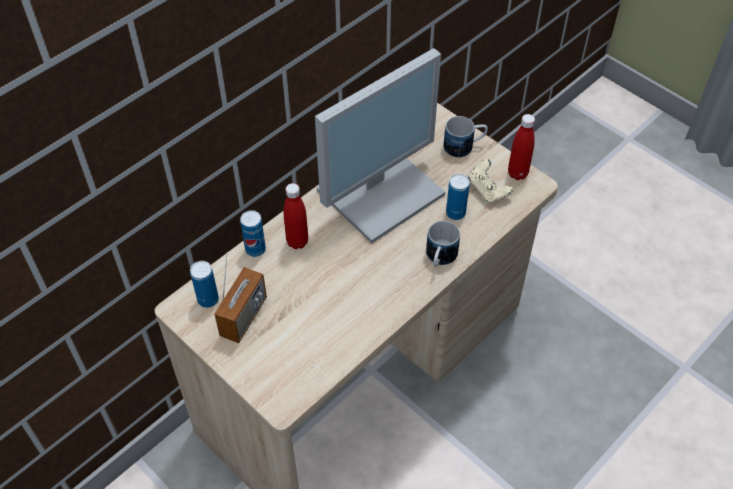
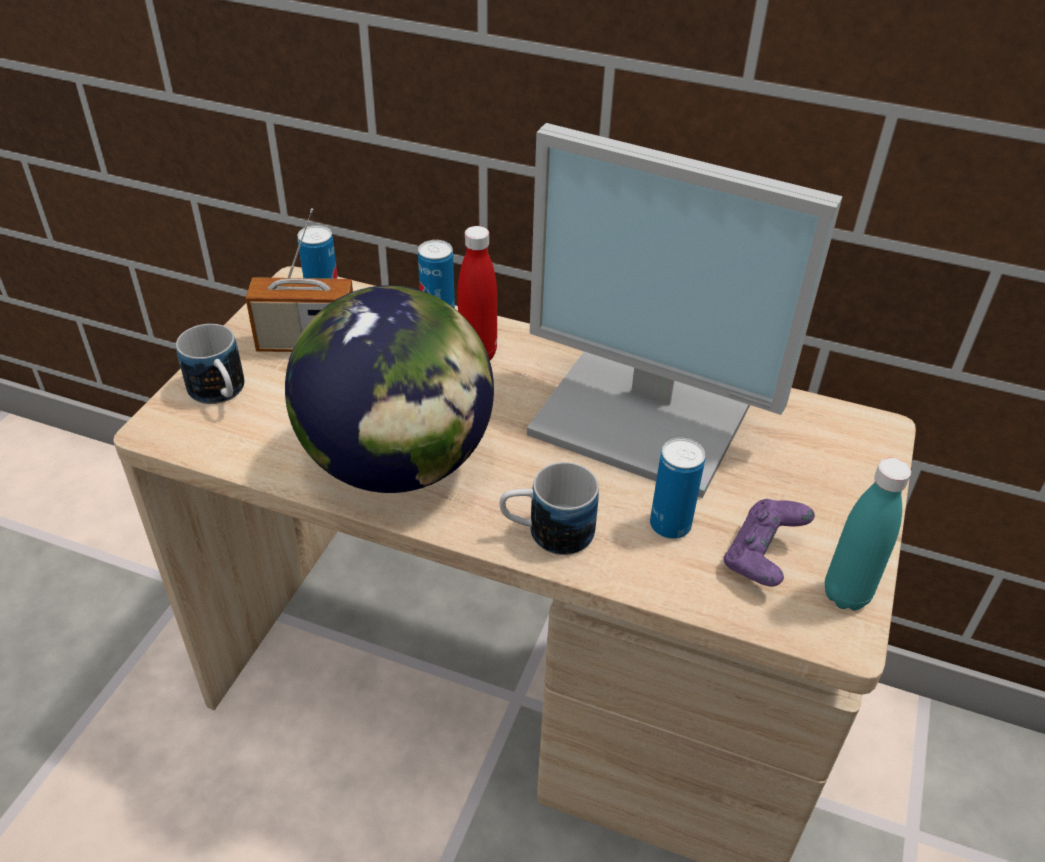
camera: 65 degrees right, 10 degrees down
(366, 302) = (398, 463): none -> globe
(464, 146) = (844, 493): mug -> mug (221, 394)
(487, 190) = (762, 558): beige game controller -> purple game controller
(517, 173) = (846, 594): red bottle -> turquoise bottle

